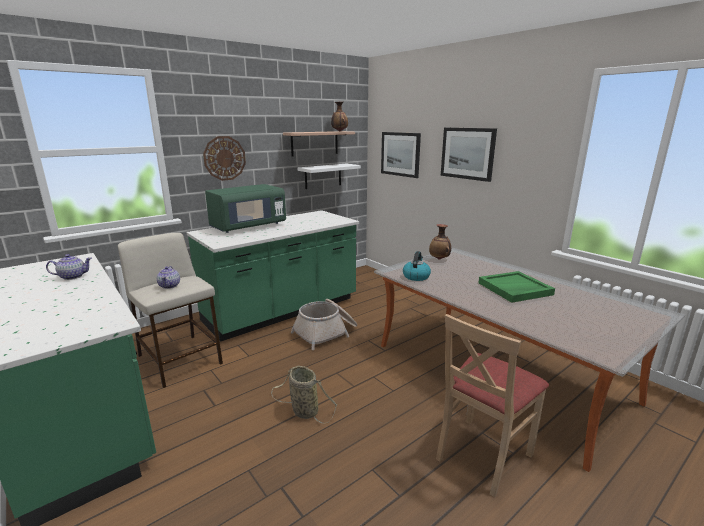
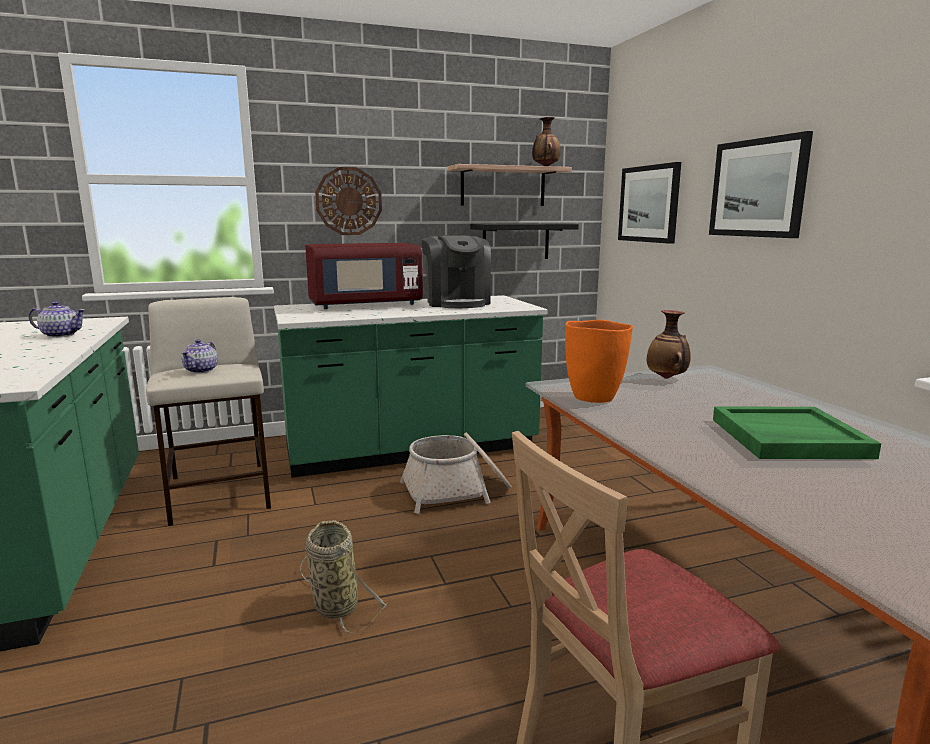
camera: 20 degrees right, 5 degrees down
(248, 226) = (365, 305): green microwave -> red microwave
(302, 220) = (456, 303): none -> coffee machine
(323, 176) = (515, 241): white shelf -> black shelf
(416, 276) = (594, 397): kettle -> orange vase

